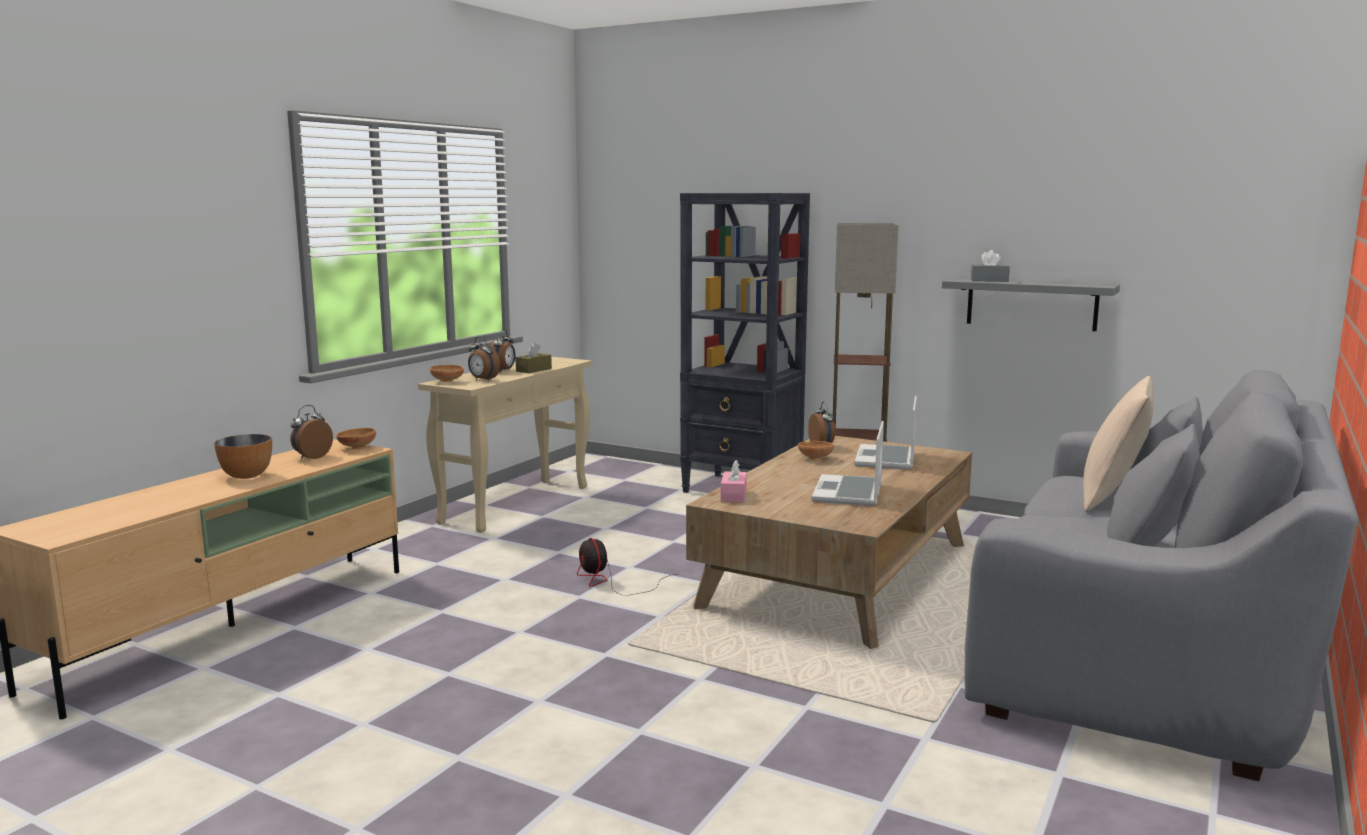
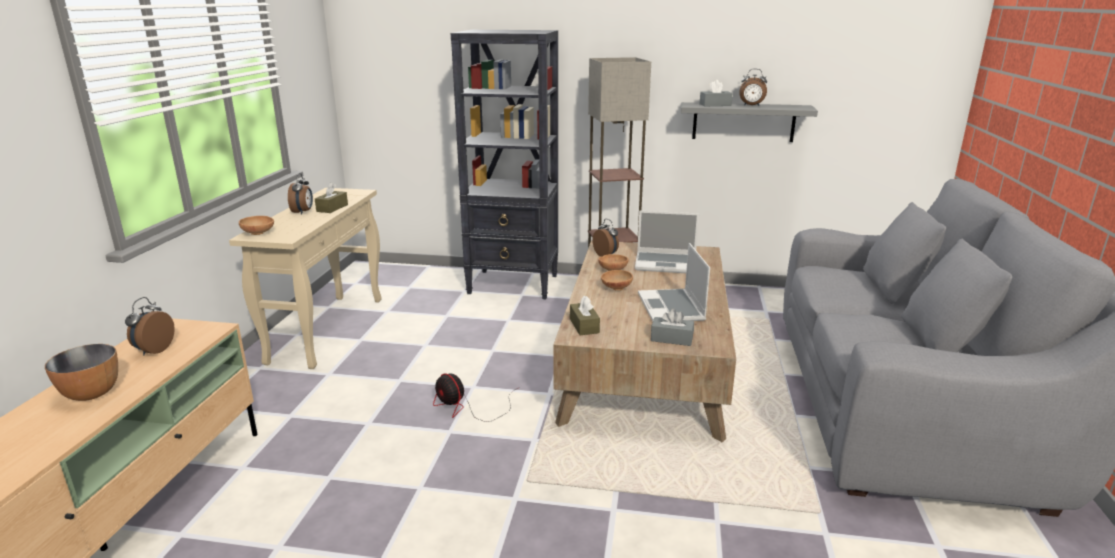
camera: 20 degrees left, 10 degrees up
(356, 448) = (197, 327): brown bowl -> brown bowl (615, 288)
(483, 379) = (293, 227): alarm clock -> alarm clock (751, 105)
(733, 495) = (584, 326): pink tissue box -> brown tissue box
(819, 515) = (671, 339): none -> grey tissue box
(886, 459) = (666, 264): laptop -> laptop turned 75 degrees counterclockwise
(1112, 497) = (862, 286): beige pillow -> none

